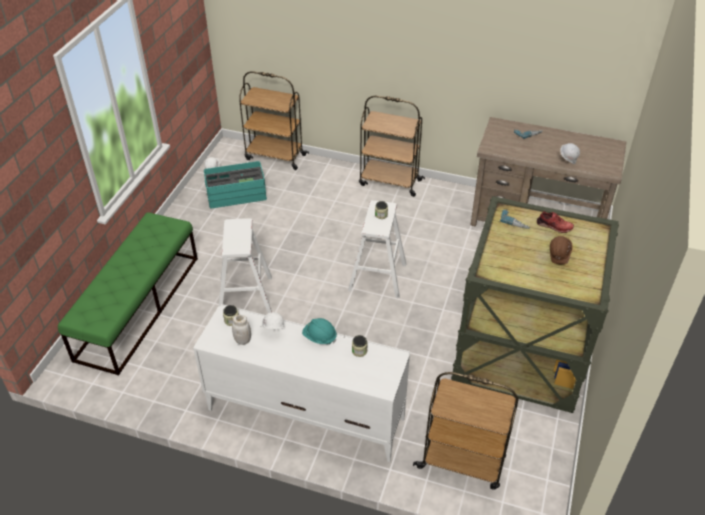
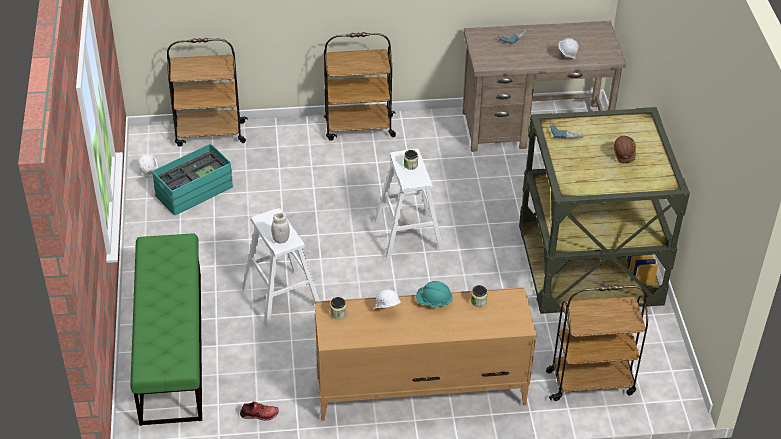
camera: 25 degrees left, 0 degrees up
(243, 340) = (362, 328): white jar -> white jar (281, 239)
(305, 414) = (420, 391): white dresser -> brown dresser
(554, 226) = (603, 128): red shoe -> red shoe (259, 414)

